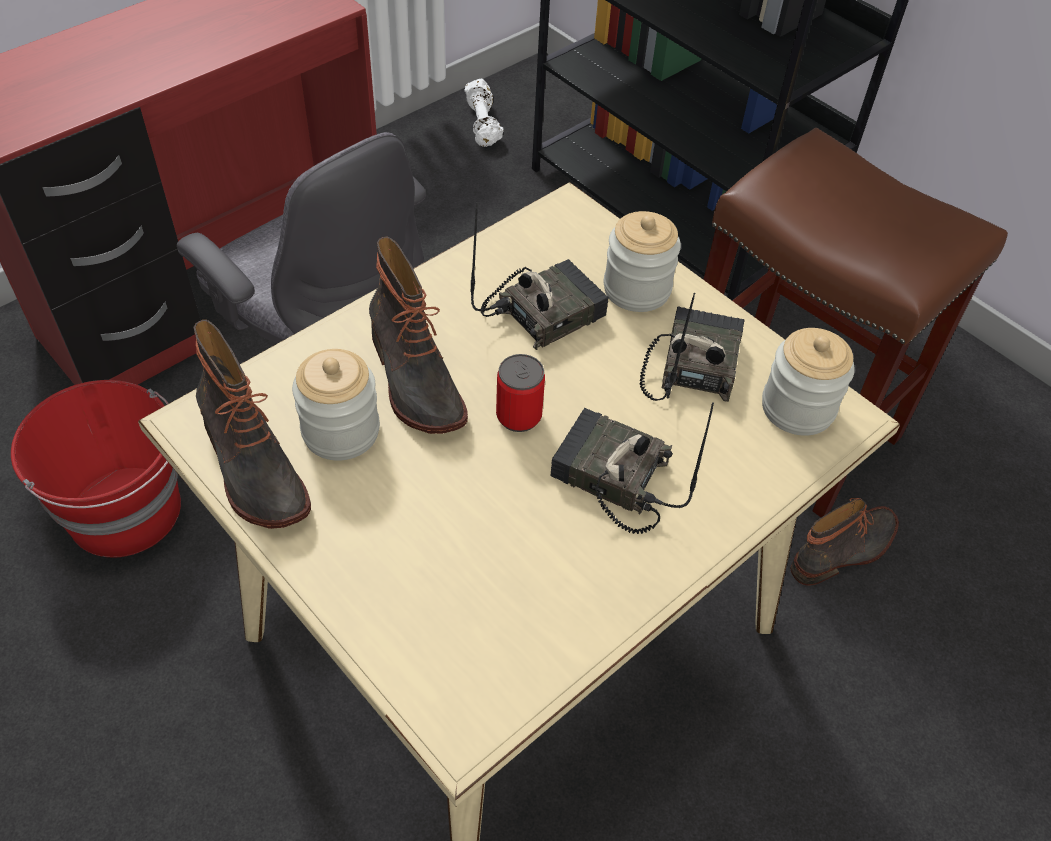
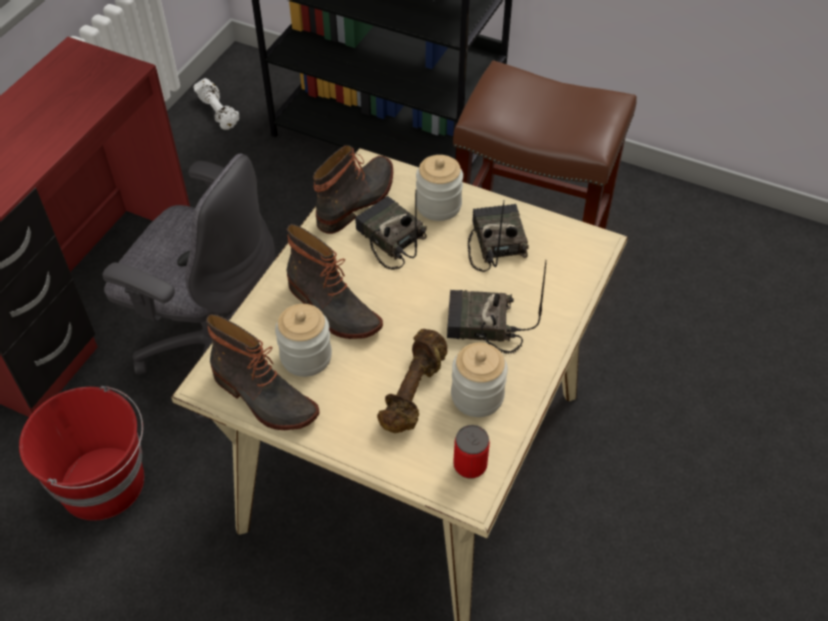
camera: 20 degrees left, 0 degrees up
(462, 538) = (414, 392): none -> brown dumbbell
(519, 416) = (409, 309): can -> can (470, 465)
(543, 311) = (389, 239): radio -> radio turned 75 degrees counterclockwise
(797, 408) = (567, 247): jar -> jar (477, 396)
(844, 552) = (598, 331): boot -> boot (357, 200)

